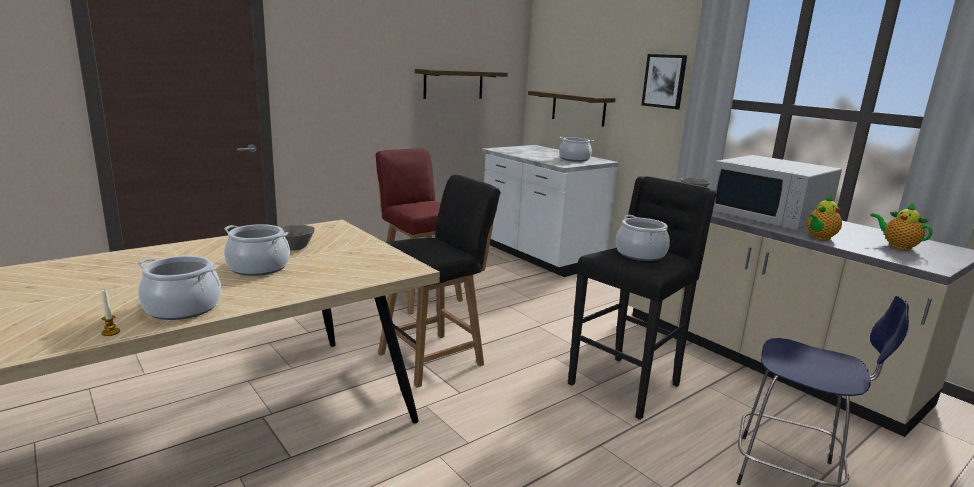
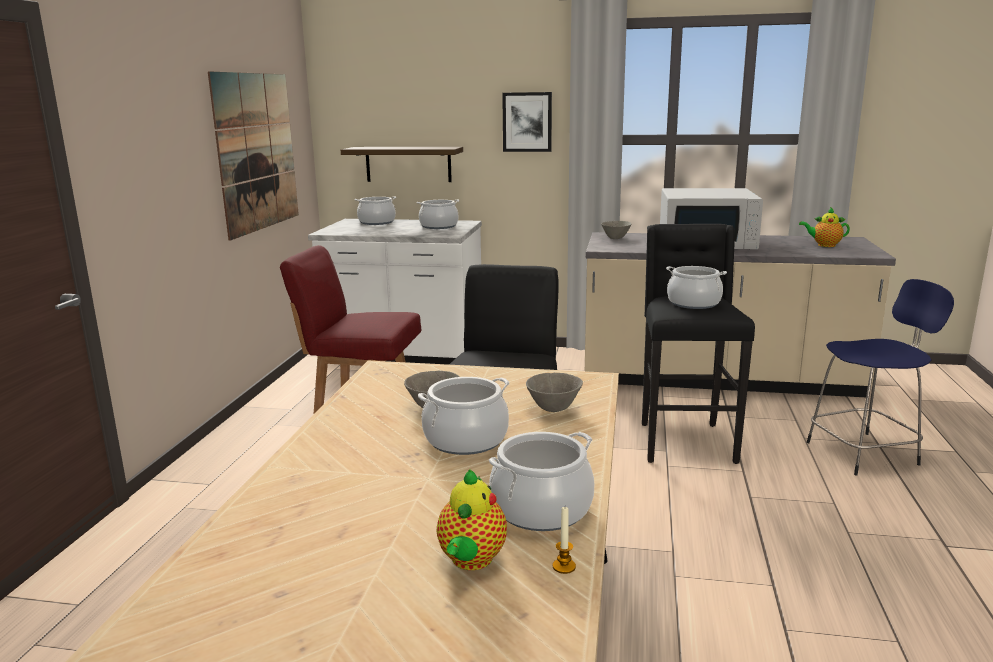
camera: 40 degrees left, 0 degrees up
(340, 273) = (553, 409): none -> grey bowl
(453, 84) = (256, 152): shelf -> picture
(544, 150) = (376, 222): none -> cooking pot
(819, 237) = (779, 251): teapot -> teapot (471, 561)

